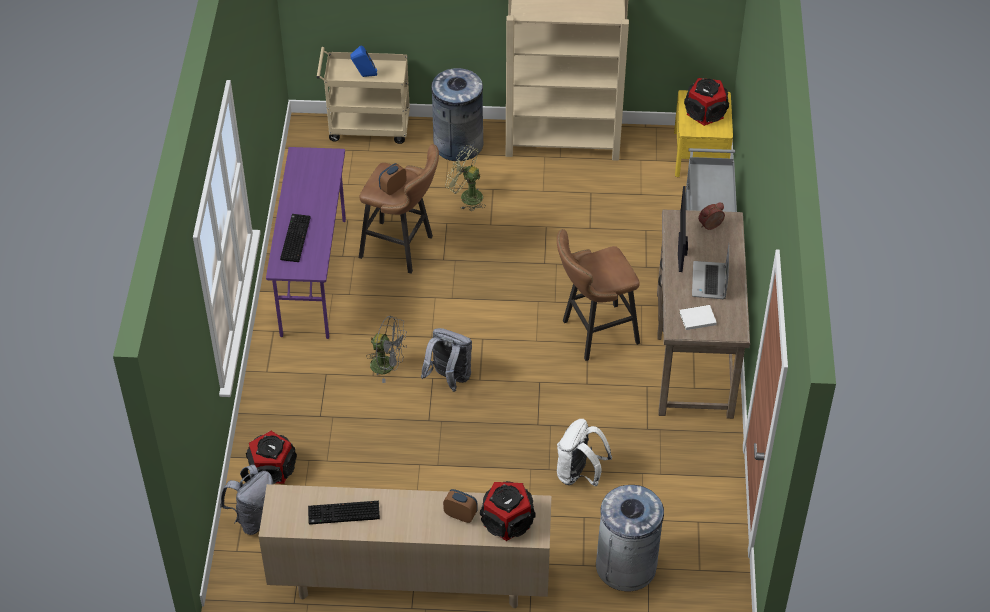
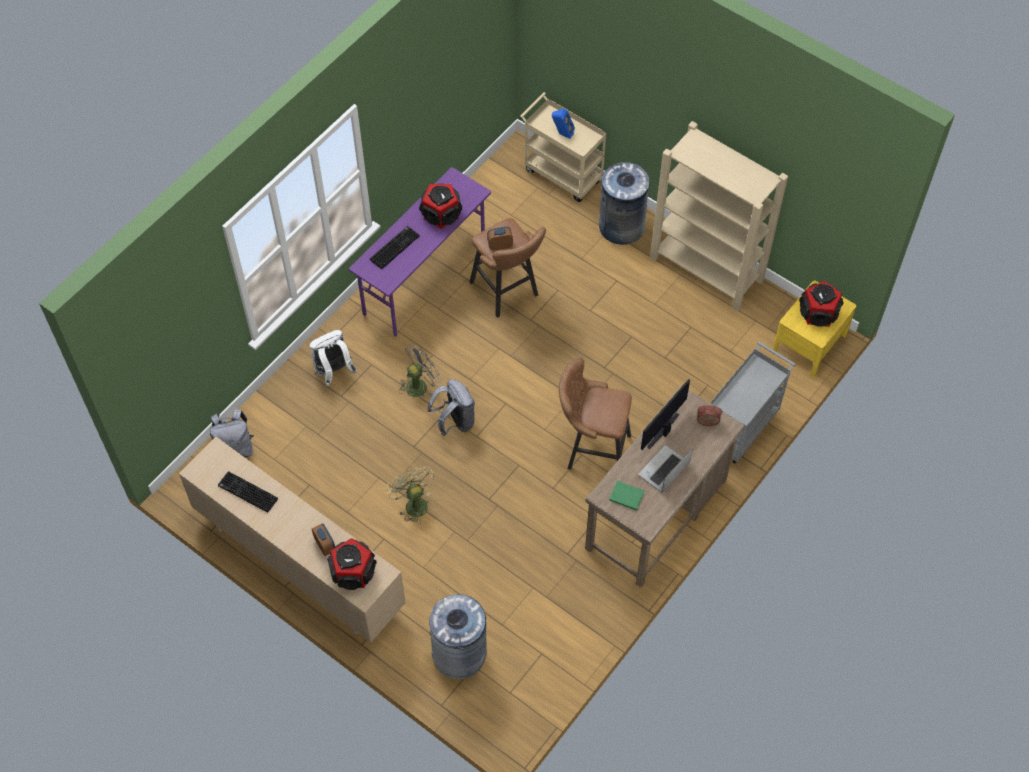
camera: 35 degrees right, 10 degrees up
(272, 469) = (276, 417): speaker -> speaker (441, 214)
(388, 366) = (420, 384): grey fan -> grey fan turned 90 degrees counterclockwise
(466, 196) = (591, 275): green fan -> green fan (413, 503)
(579, 474) = (486, 559): white backpack -> white backpack (333, 372)
(696, 318) = (626, 495): white book -> green book

